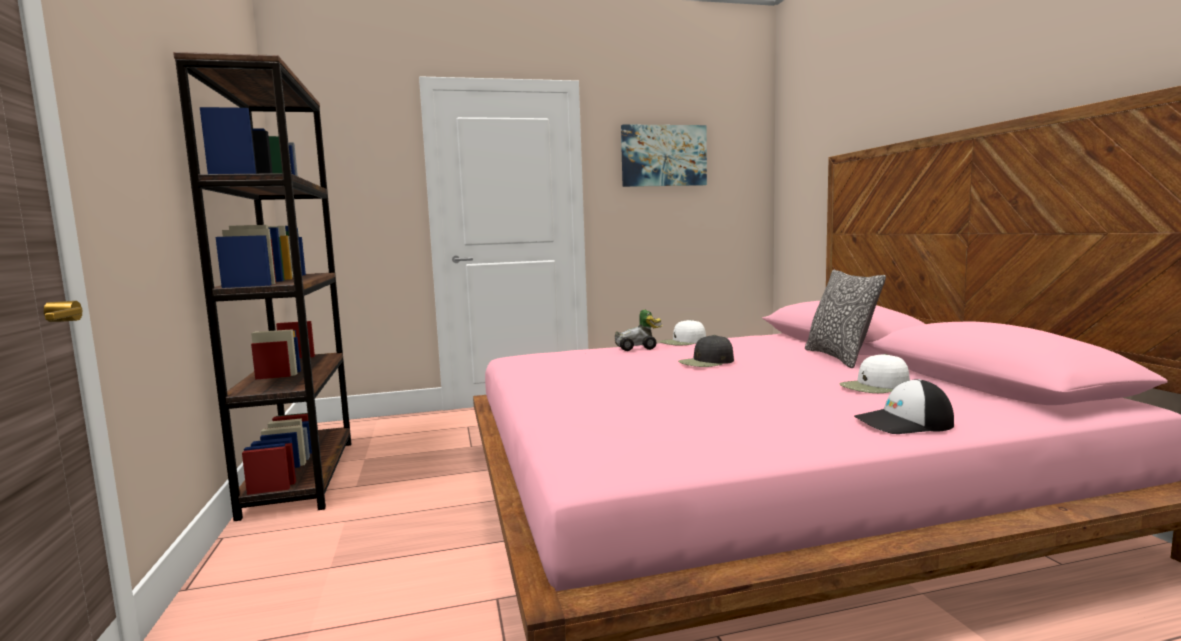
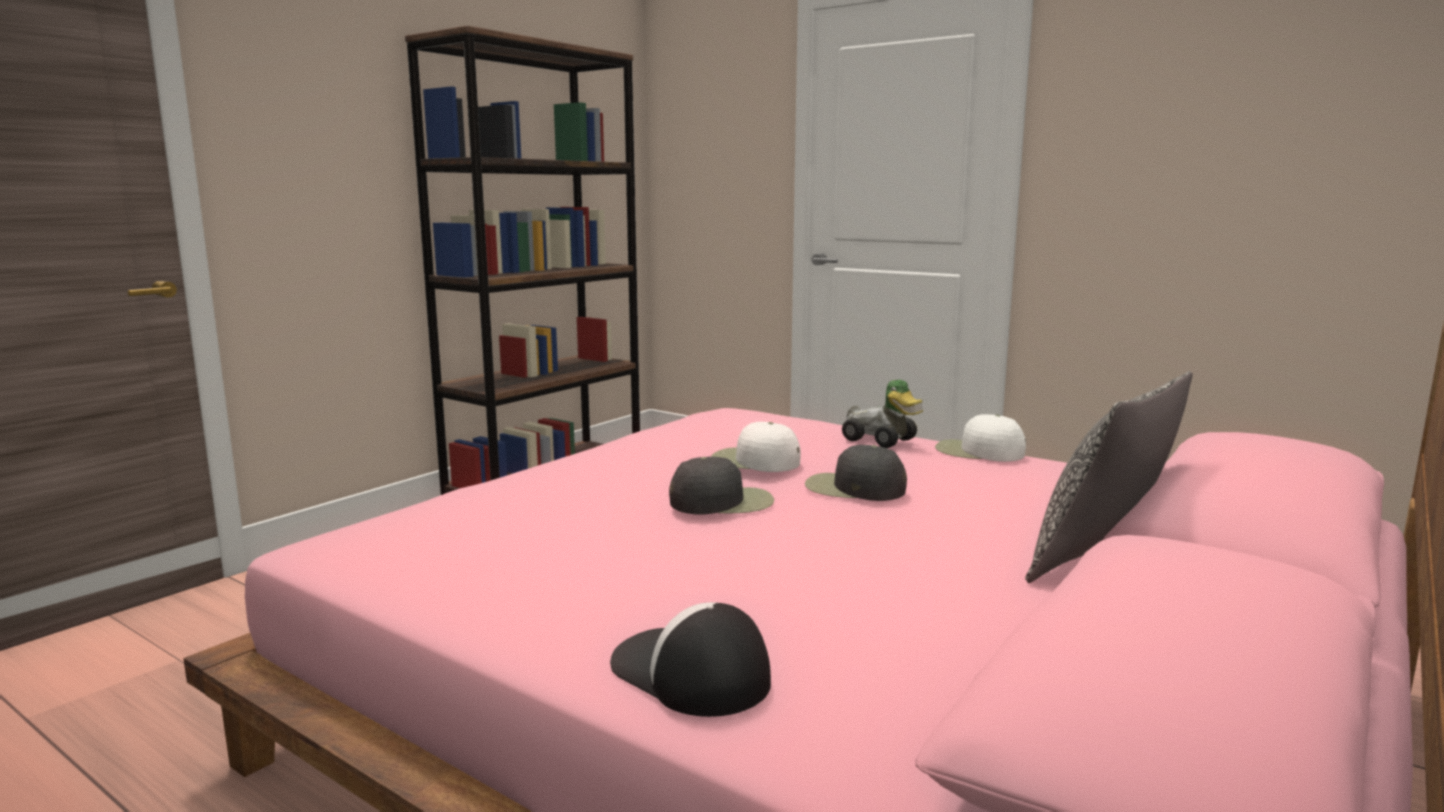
camera: 50 degrees right, 5 degrees up
(663, 156) = (1195, 86): picture -> none
(684, 382) = (723, 502): none -> black cap
(875, 386) = (904, 618): white cap -> white cap (754, 461)

